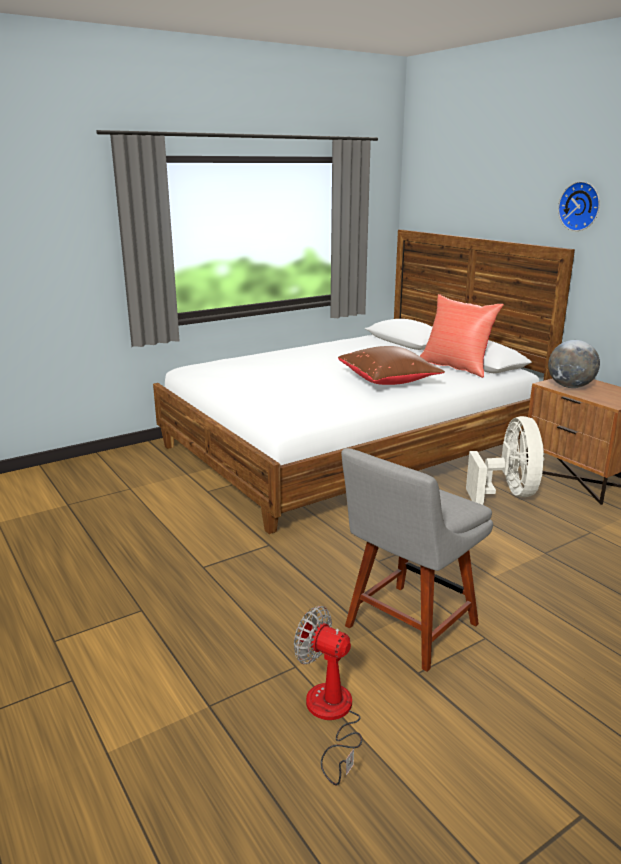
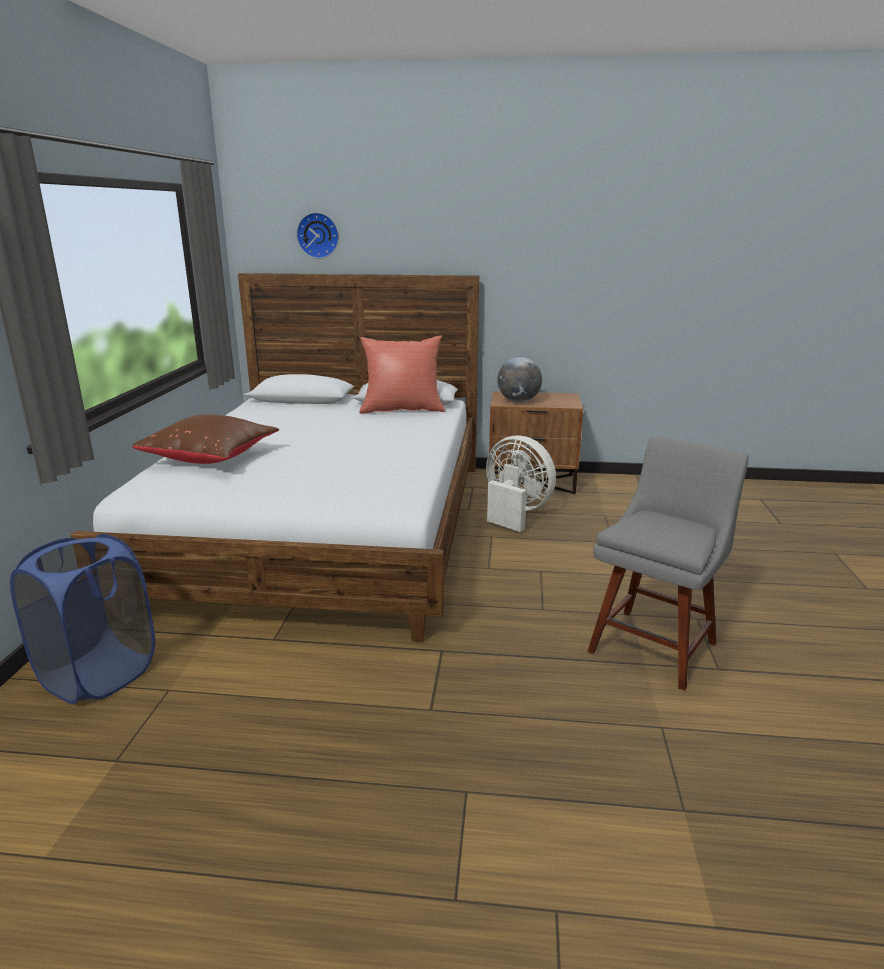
camera: 50 degrees left, 0 degrees up
(121, 468) = (99, 675): none -> blue laundry basket
(331, 716) = (747, 739): fan -> none
(389, 381) = (385, 437): brown pillow -> brown pillow (211, 458)
(407, 628) = (655, 644): grey chair -> grey chair turned 135 degrees counterclockwise
(580, 206) = (476, 235): wall clock -> wall clock (318, 235)

